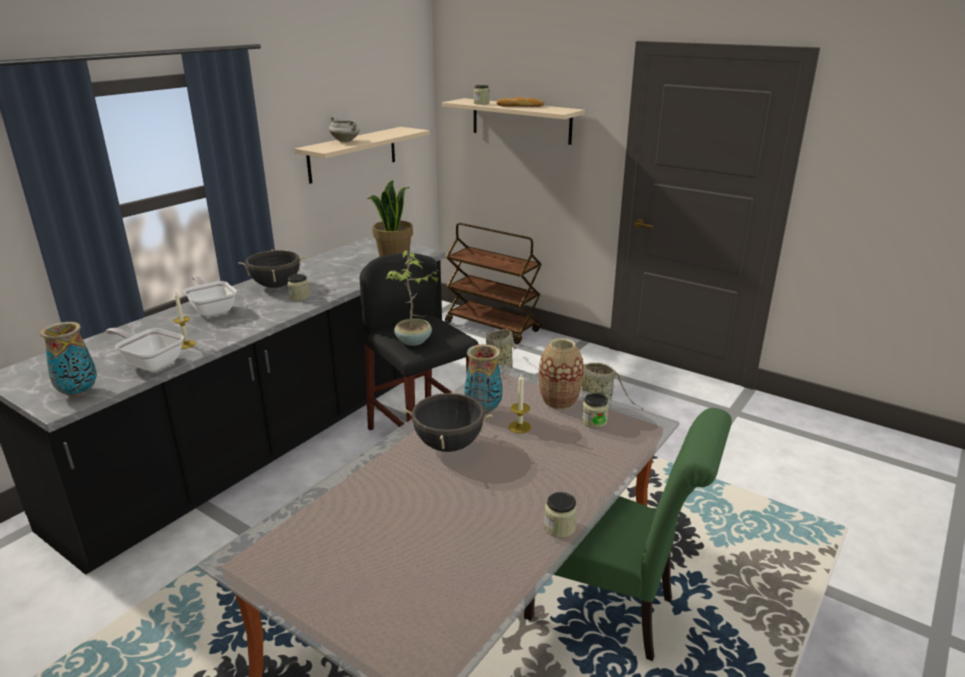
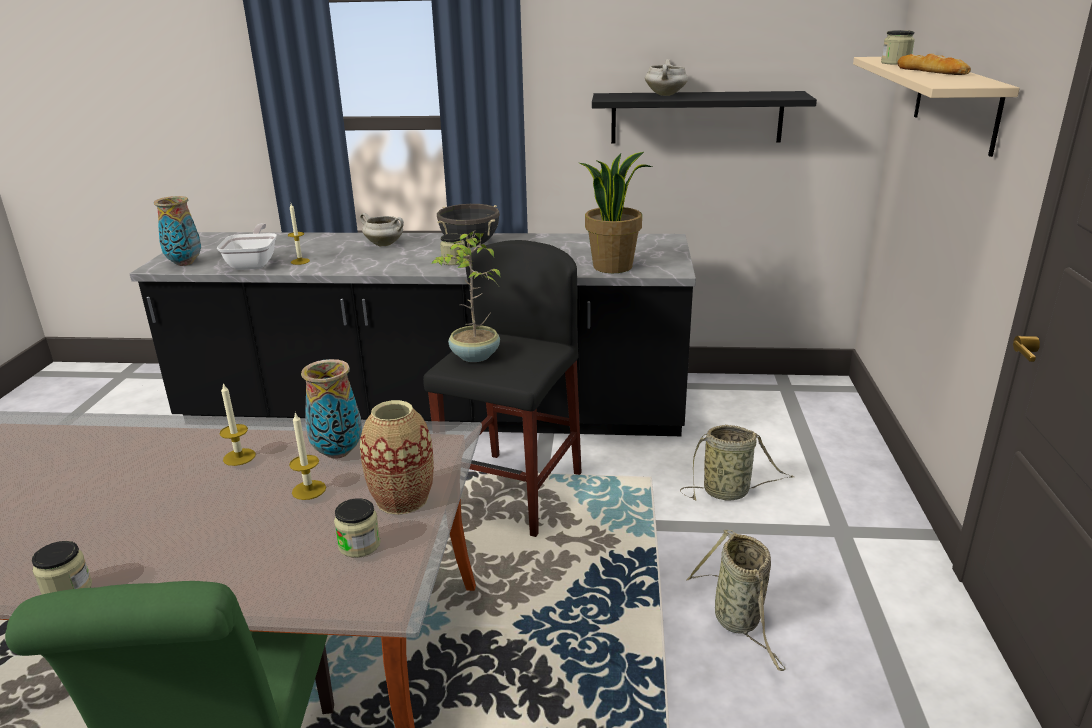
camera: 60 degrees right, 0 degrees up
(212, 309) = (385, 244): frying pan -> white cooking pot
(352, 154) = (696, 117): beige shelf -> black shelf
(448, 445) = (239, 457): black cooking pot -> candle
(493, 327) = (840, 440): brown cart -> none

